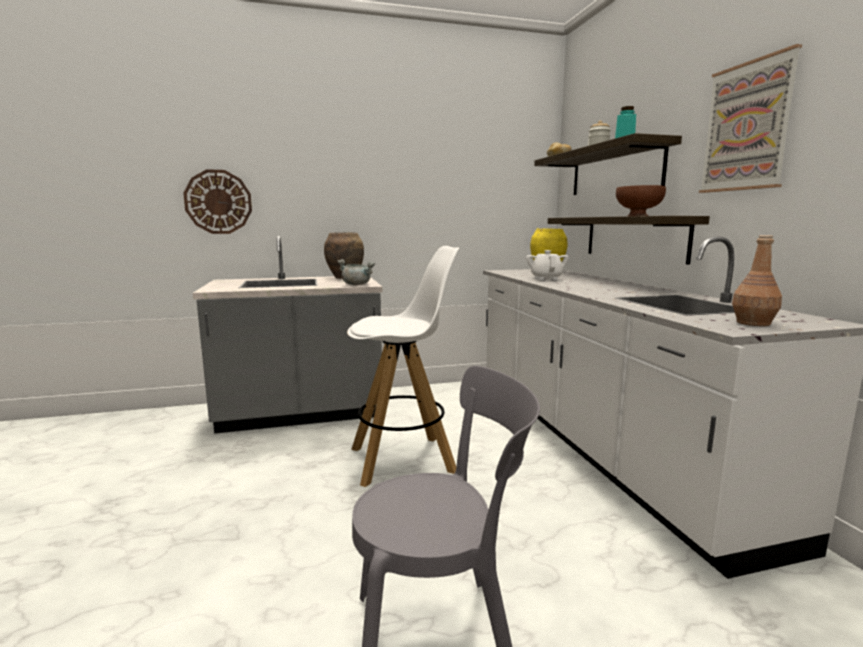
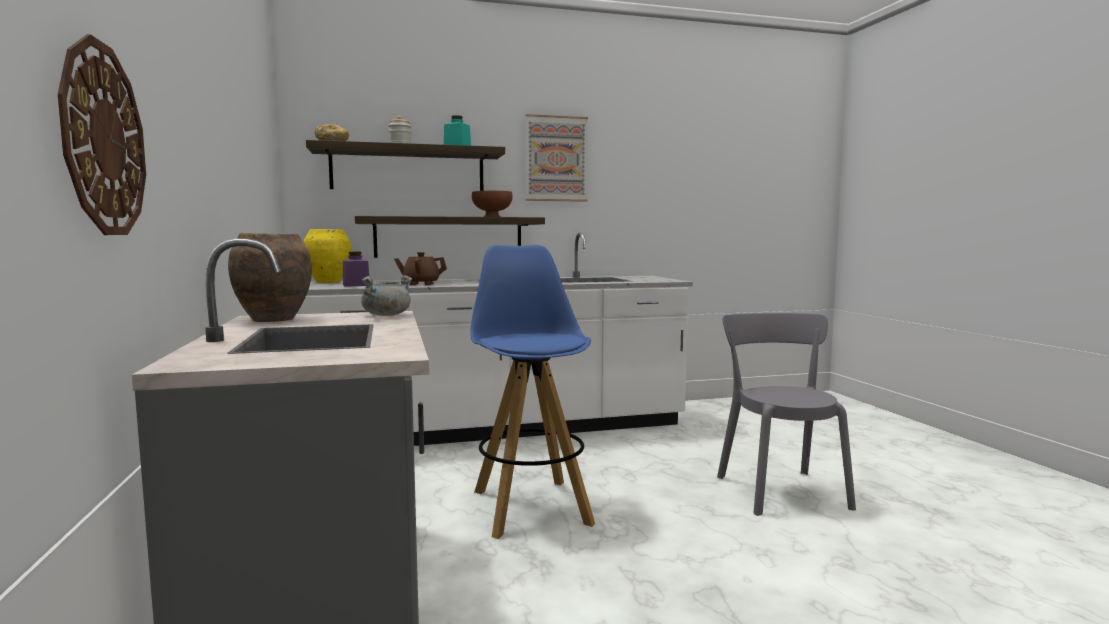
camera: 90 degrees left, 5 degrees down
(404, 460) = (531, 506): white stool -> blue stool
(523, 273) = (356, 285): none -> purple jar
(546, 278) = (421, 284): white teapot -> brown teapot
(752, 323) = (653, 279): brown bottle -> none

